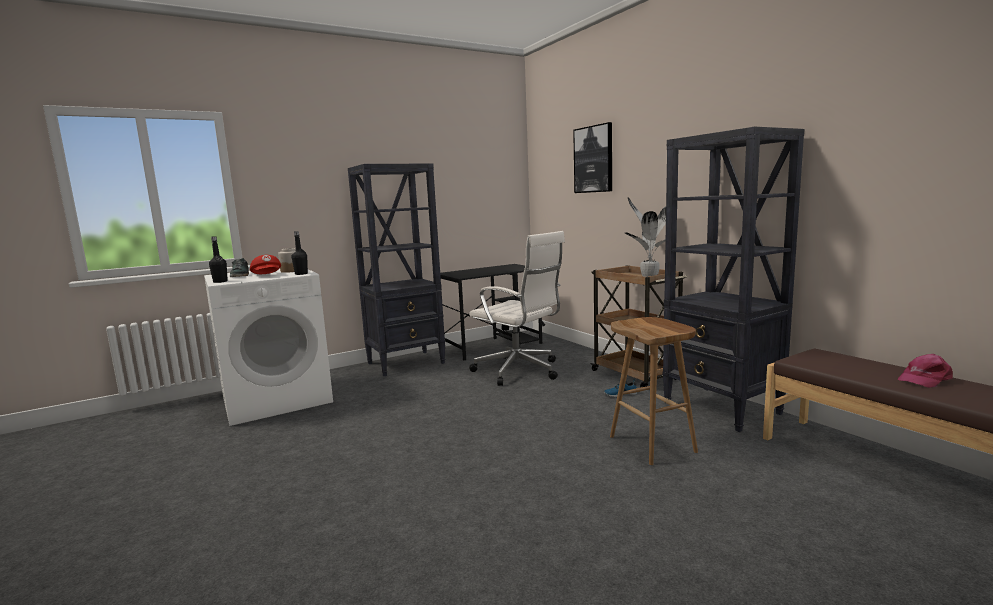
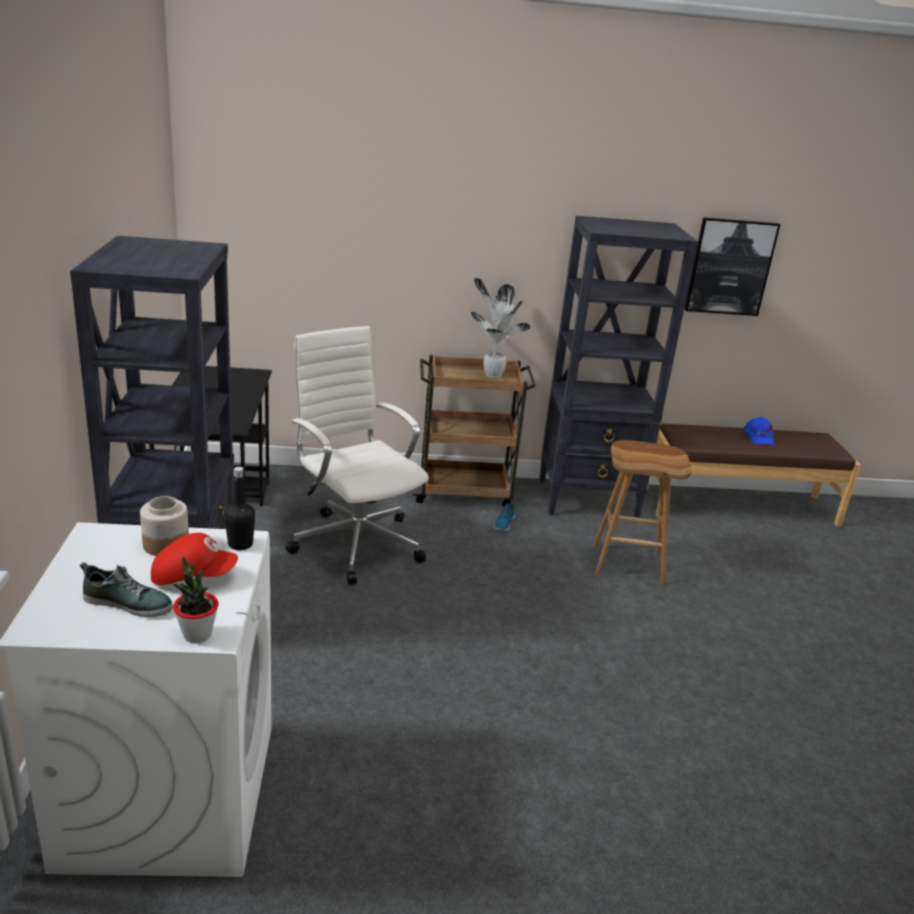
camera: 65 degrees left, 15 degrees up
(220, 281) = (197, 634): black bottle -> potted plant
(519, 371) = (355, 542): white office chair -> white office chair turned 105 degrees counterclockwise
(593, 159) = (360, 200): picture -> picture (730, 267)
(924, 379) = (758, 437): pink cap -> blue cap

